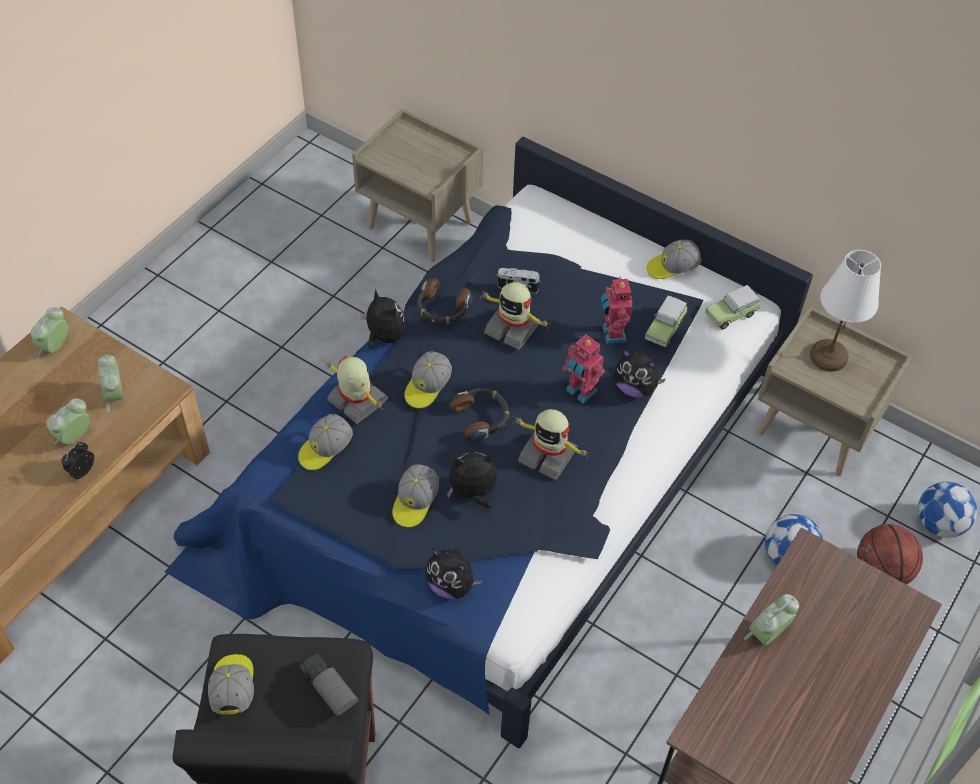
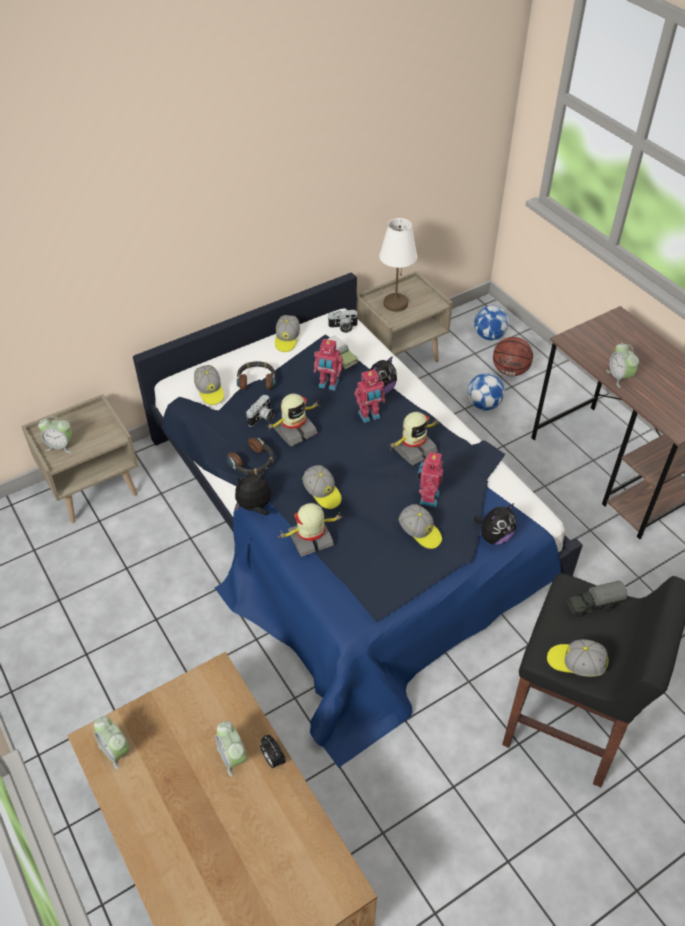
camera: 65 degrees left, 5 degrees down
(115, 396) = (203, 713): alarm clock -> alarm clock (60, 446)
(325, 449) = (345, 572): cap -> cap (210, 391)
(473, 493) = (427, 498): plush toy -> toy robot
(481, 417) = (365, 472): headphones -> headphones (256, 379)
(732, 314) = (343, 327): toy car -> camera

